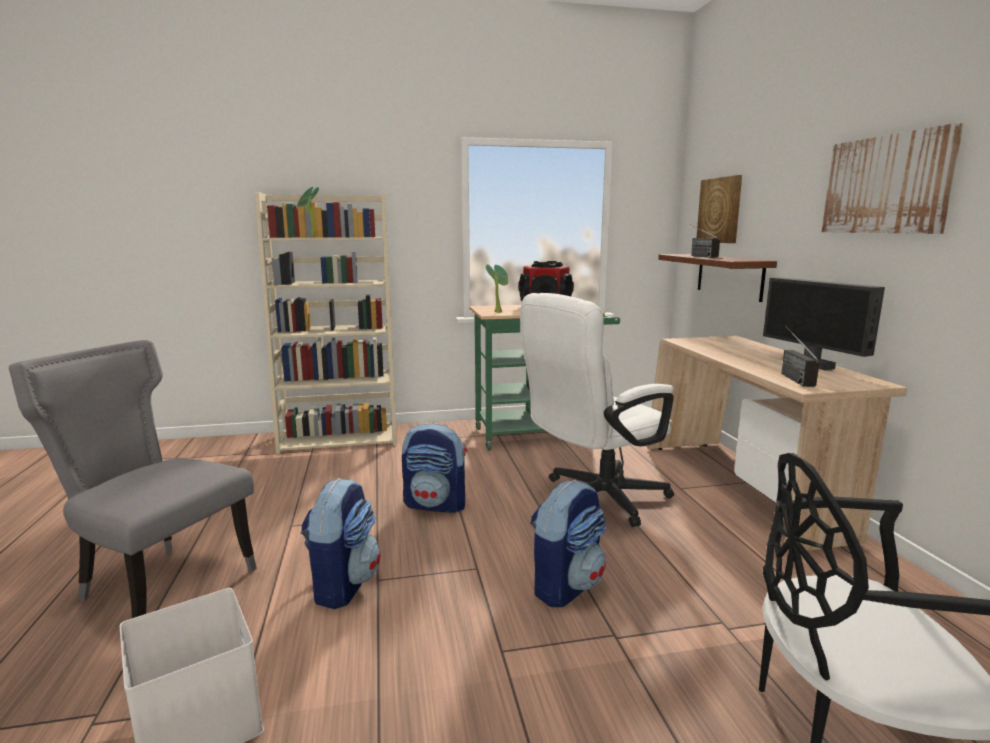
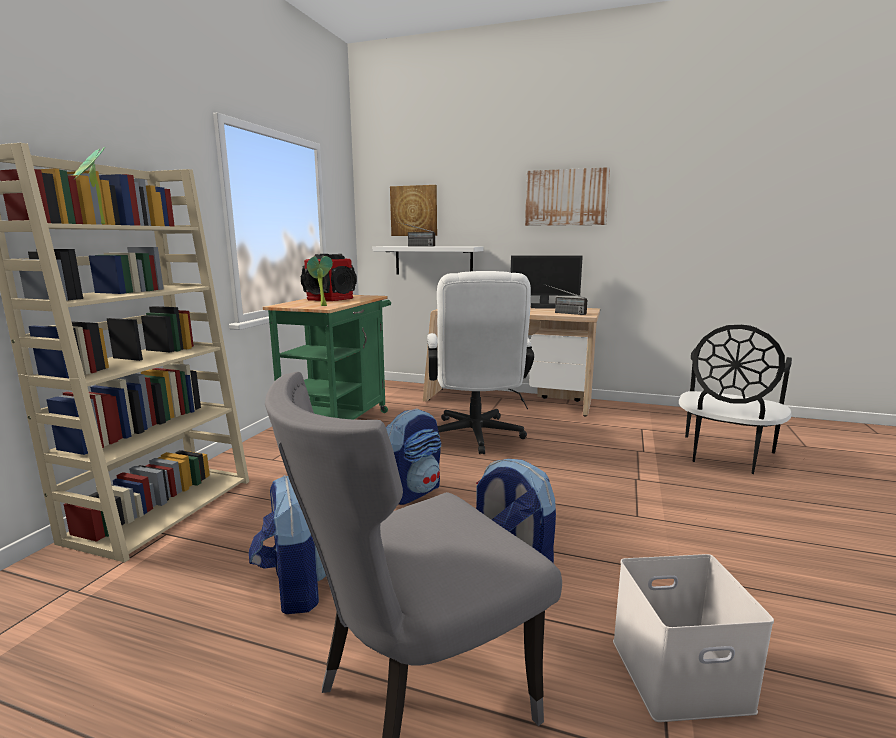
camera: 60 degrees left, 0 degrees up
(566, 585) = (576, 477): backpack -> backpack (295, 587)
(729, 276) = (433, 260): brown shelf -> white shelf

